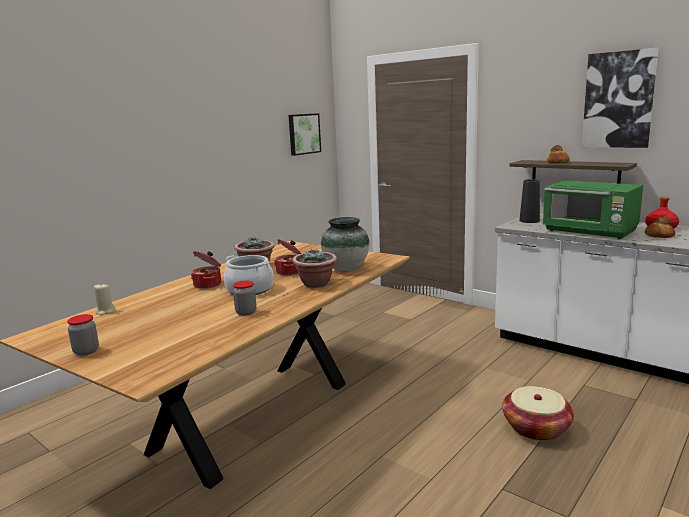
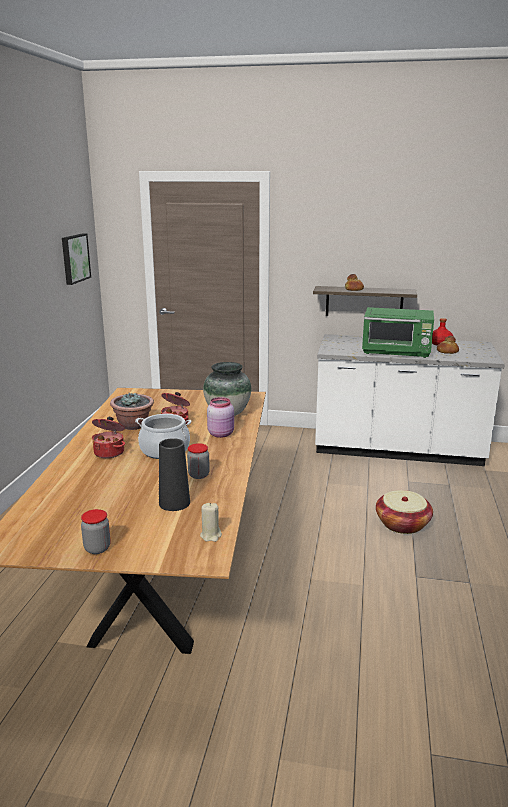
camera: 30 degrees left, 5 degrees up
(105, 311) = (40, 503): beige candle -> beige candle (211, 535)
(316, 284) = (221, 434): potted plant -> pink jar
(529, 221) = (337, 344): black vase -> black vase (174, 503)
(618, 100) = (401, 235): picture -> none

